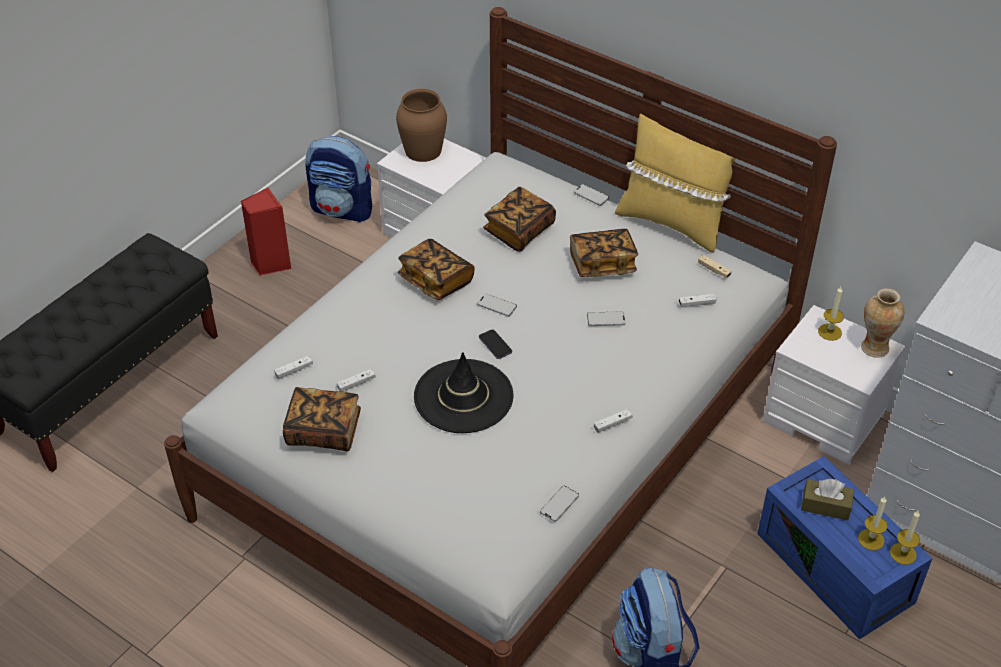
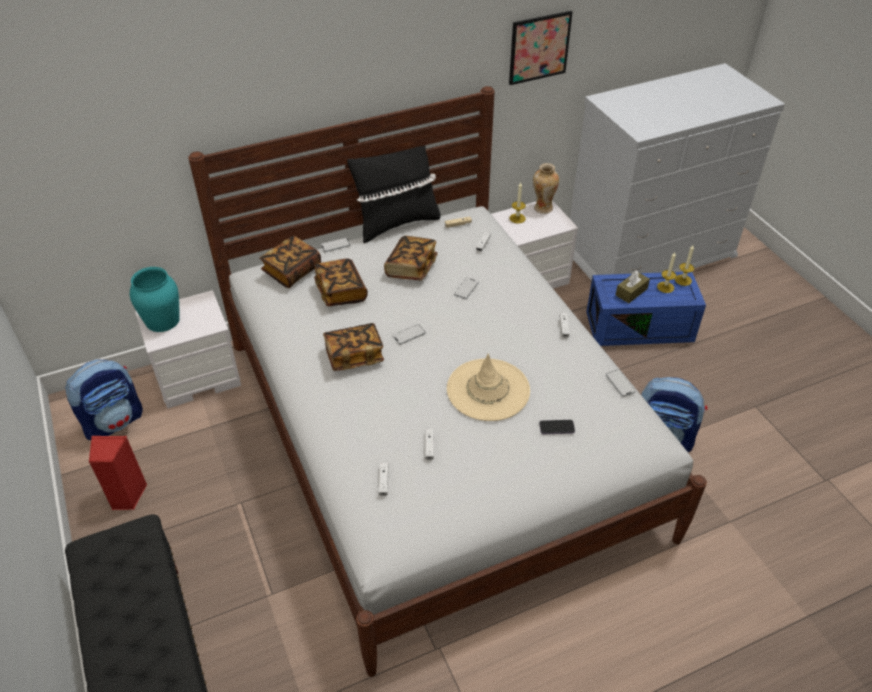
camera: 60 degrees left, 0 degrees up
(323, 431) = (466, 487): book -> book (292, 271)
(422, 150) = (162, 320): brown vase -> turquoise vase
(463, 396) = (488, 390): black hat -> beige hat
(495, 345) = (448, 352): phone -> phone (556, 428)
(671, 223) = (396, 223): yellow pillow -> black pillow
(925, 135) = (539, 47): none -> picture

